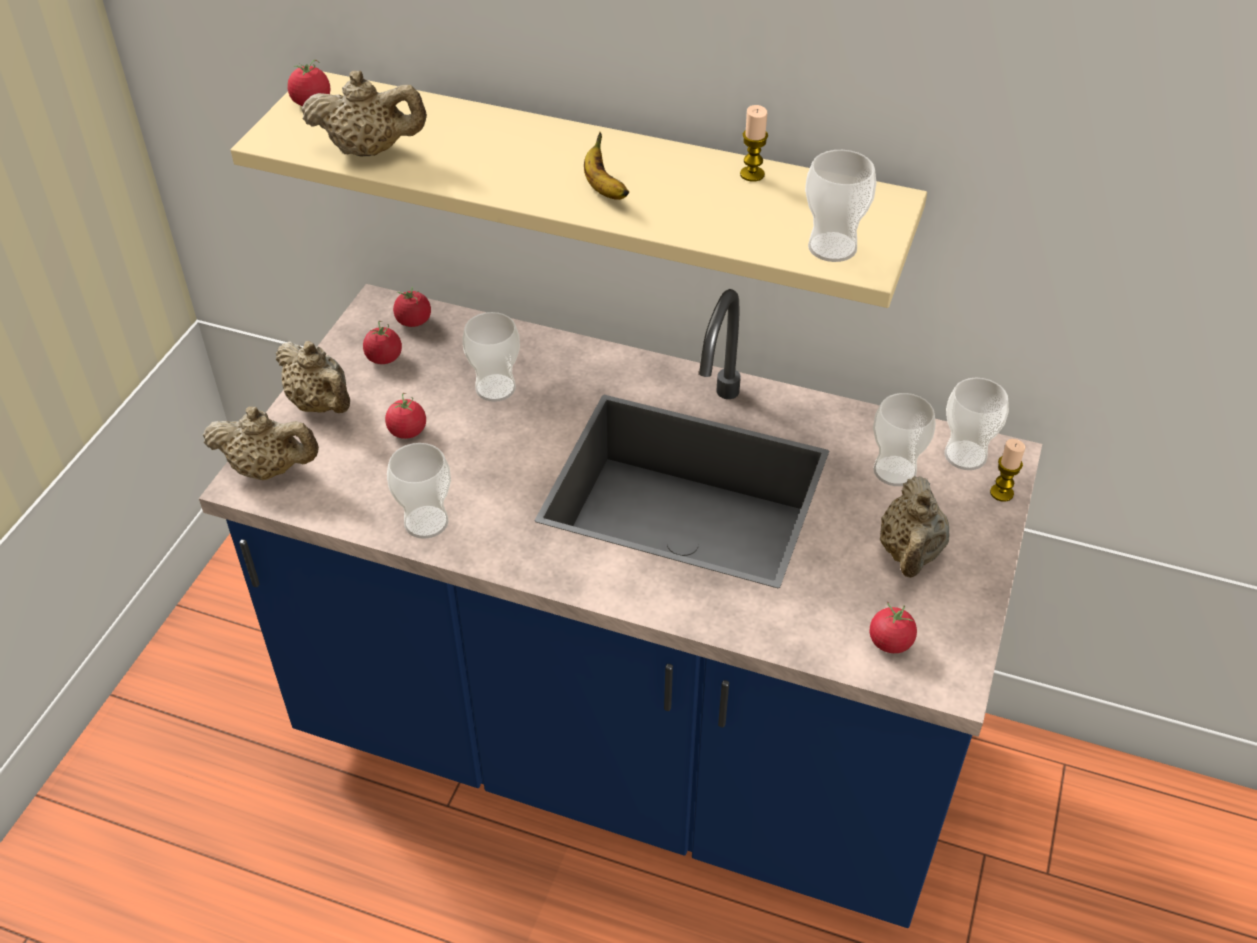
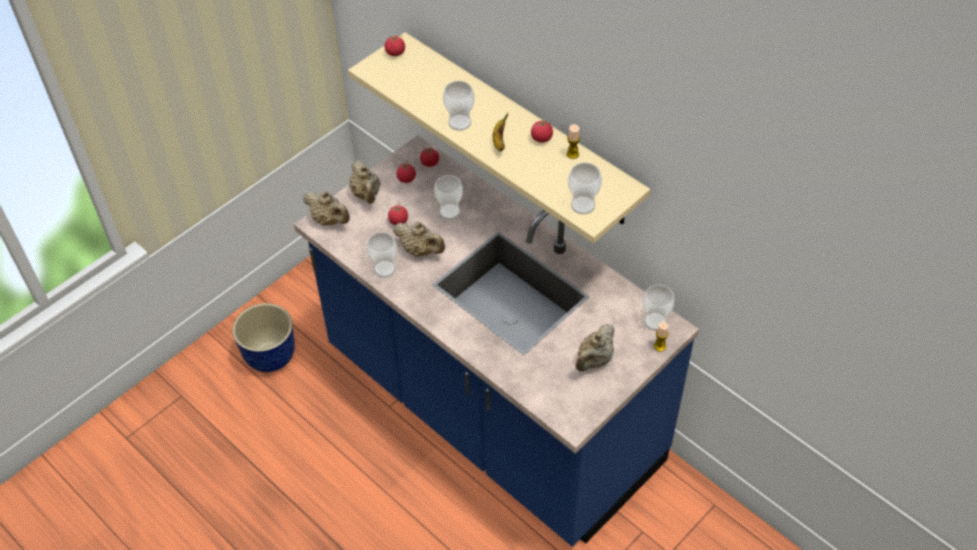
camera: 25 degrees right, 5 degrees up
(185, 797) = (271, 357): none -> planter
(370, 150) = (407, 88): beige teapot -> beige teapot (420, 250)
(890, 642) = (558, 397): tomato -> tomato (541, 138)
(894, 471) = (614, 317): cup -> cup (459, 122)

